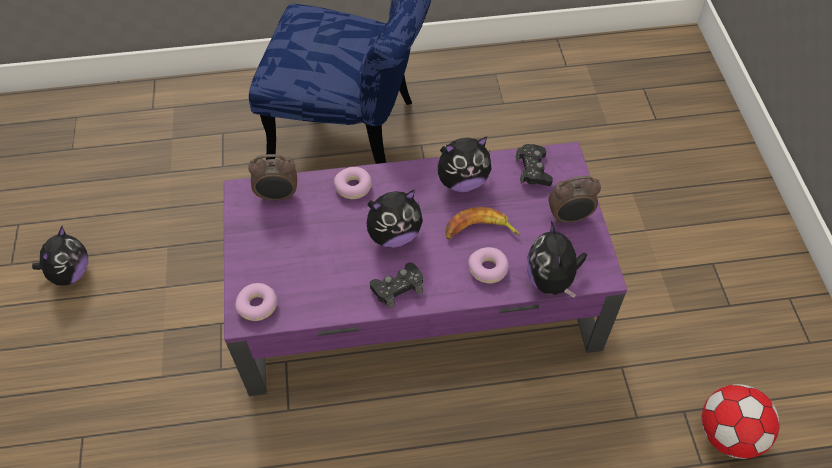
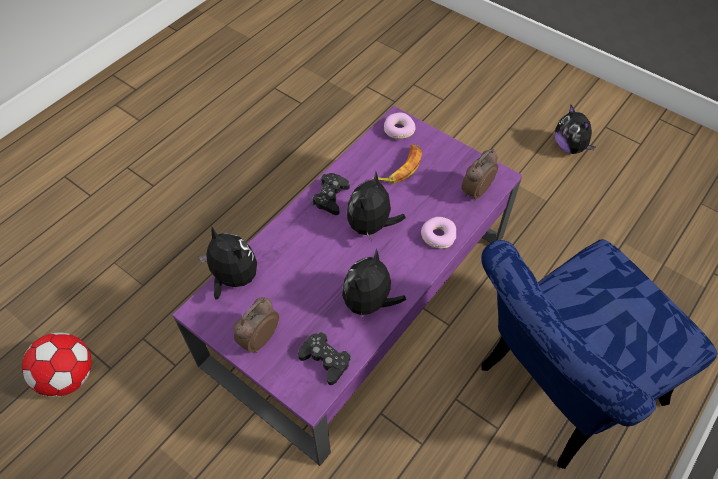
camera: 135 degrees right, 0 degrees up
(479, 231) = (317, 274): banana -> banana (400, 168)
(488, 269) = (284, 252): donut -> none

